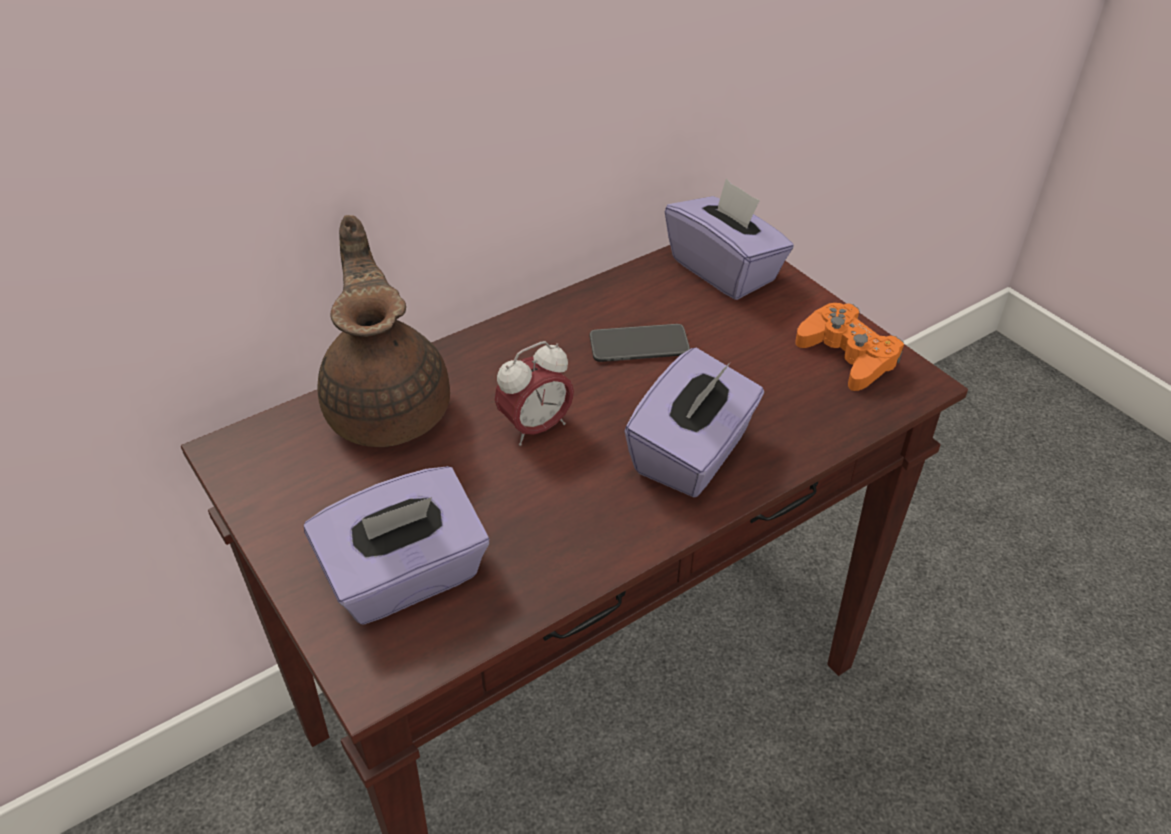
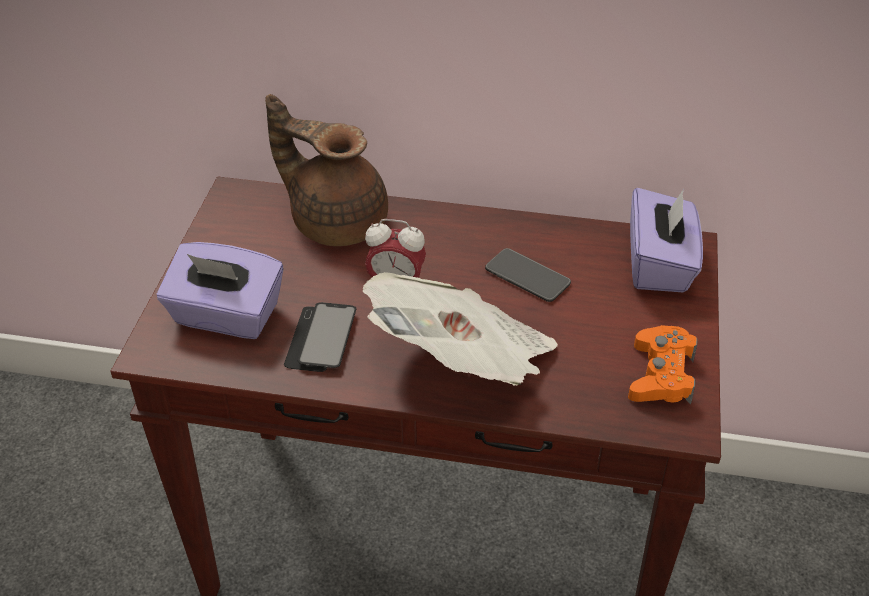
camera: 45 degrees right, 0 degrees up
(389, 407) = (336, 221): brown teapot -> brown teapot turned 90 degrees counterclockwise
(538, 528) = (321, 339): none -> phone
(693, 454) = (463, 362): purple tissue box -> newspaper

